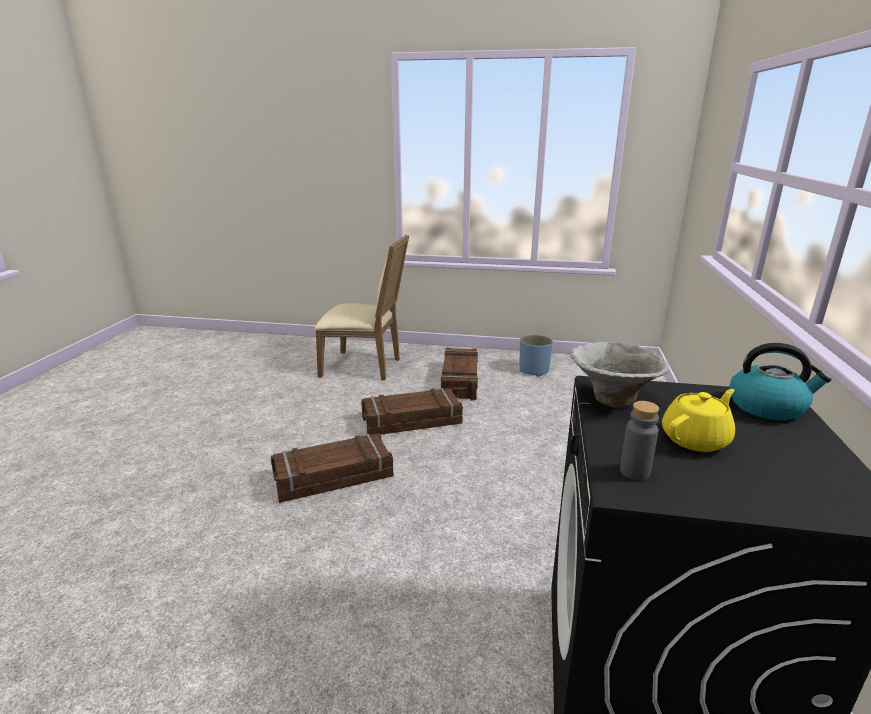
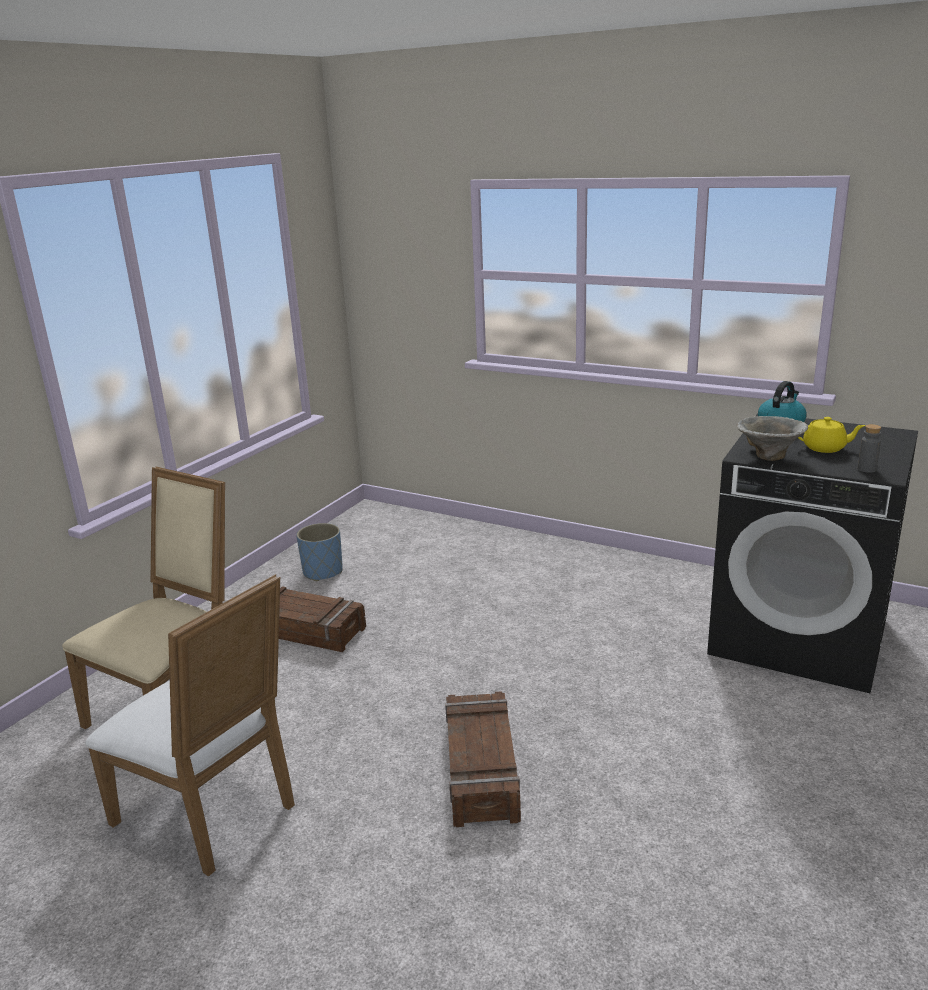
camera: 70 degrees left, 0 degrees up
(280, 400) = (214, 815): none -> white chair
(412, 421) = (383, 685): crate -> none
(696, 439) = (825, 448): yellow teapot -> yellow teapot turned 120 degrees clockwise

